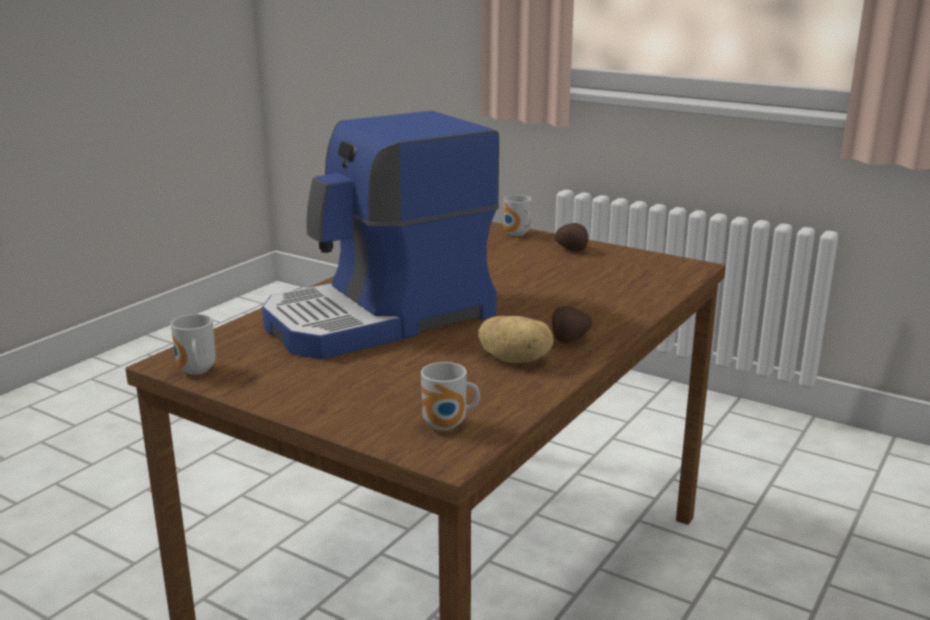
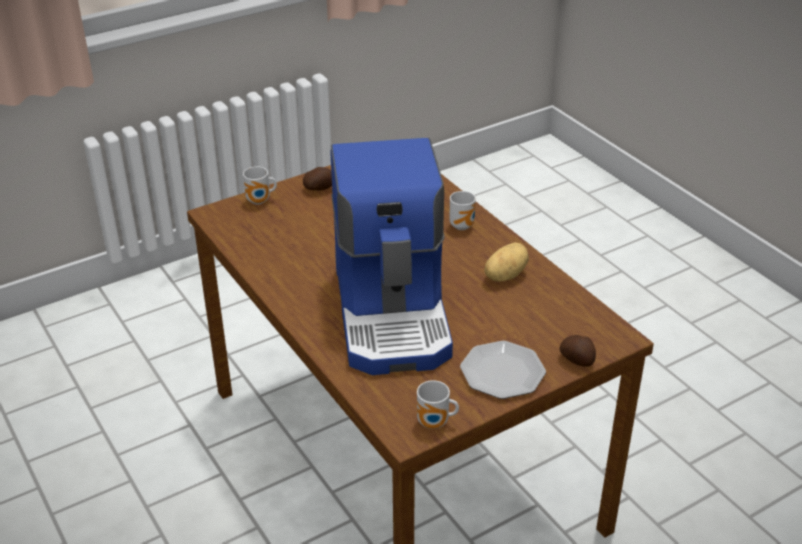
camera: 65 degrees left, 15 degrees up
(311, 391) = (502, 373): none -> plate
(447, 426) = (583, 328): mug -> mug (463, 225)
(569, 340) = (487, 245): potato -> potato (577, 360)

